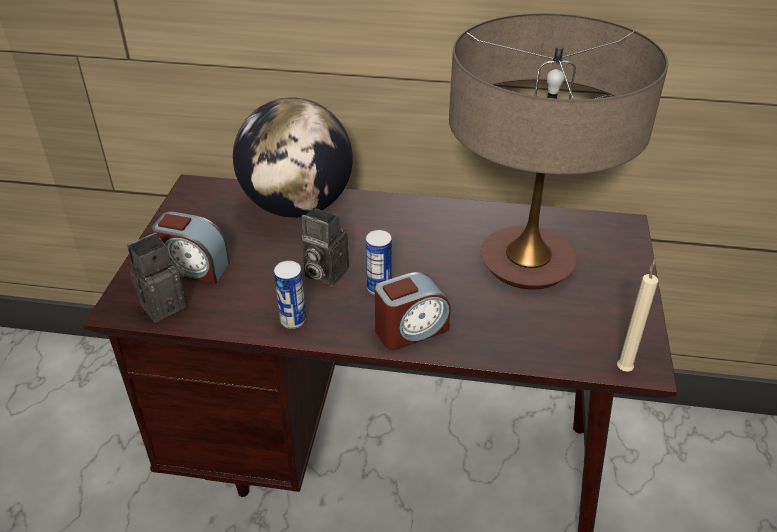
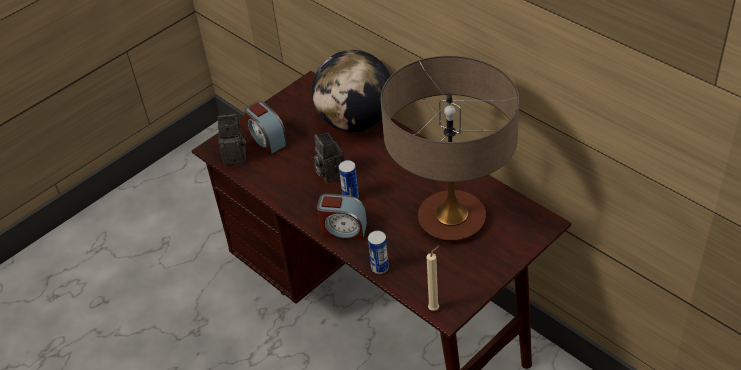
camera: 40 degrees right, 5 degrees up
(293, 320) = (289, 195): can -> can (380, 268)

